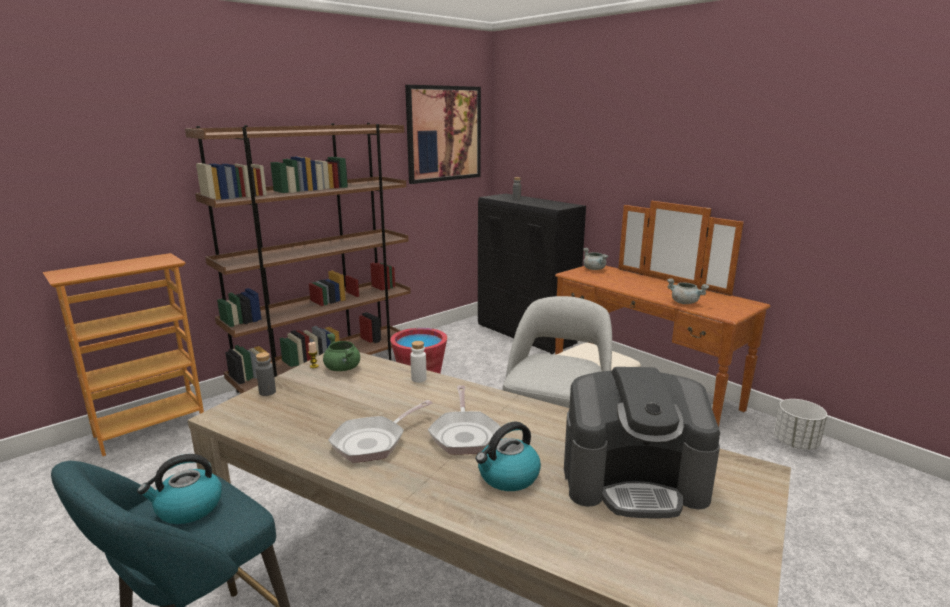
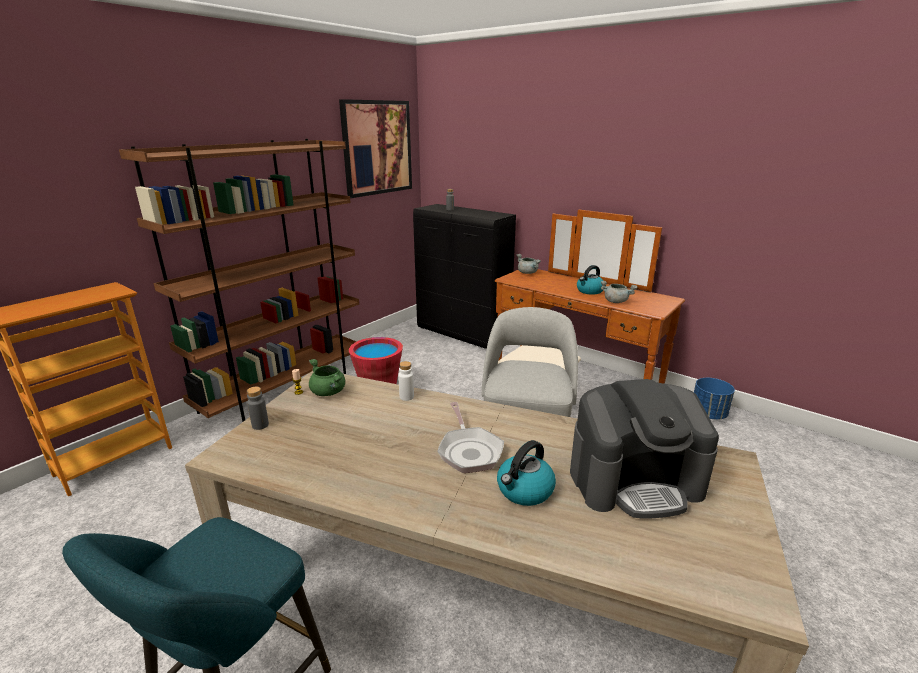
camera: 10 degrees left, 5 degrees up
(188, 508) = (211, 560): kettle -> kettle (589, 291)
(373, 441) = (386, 468): frying pan -> none
(796, 443) = (708, 414): white planter -> blue planter

